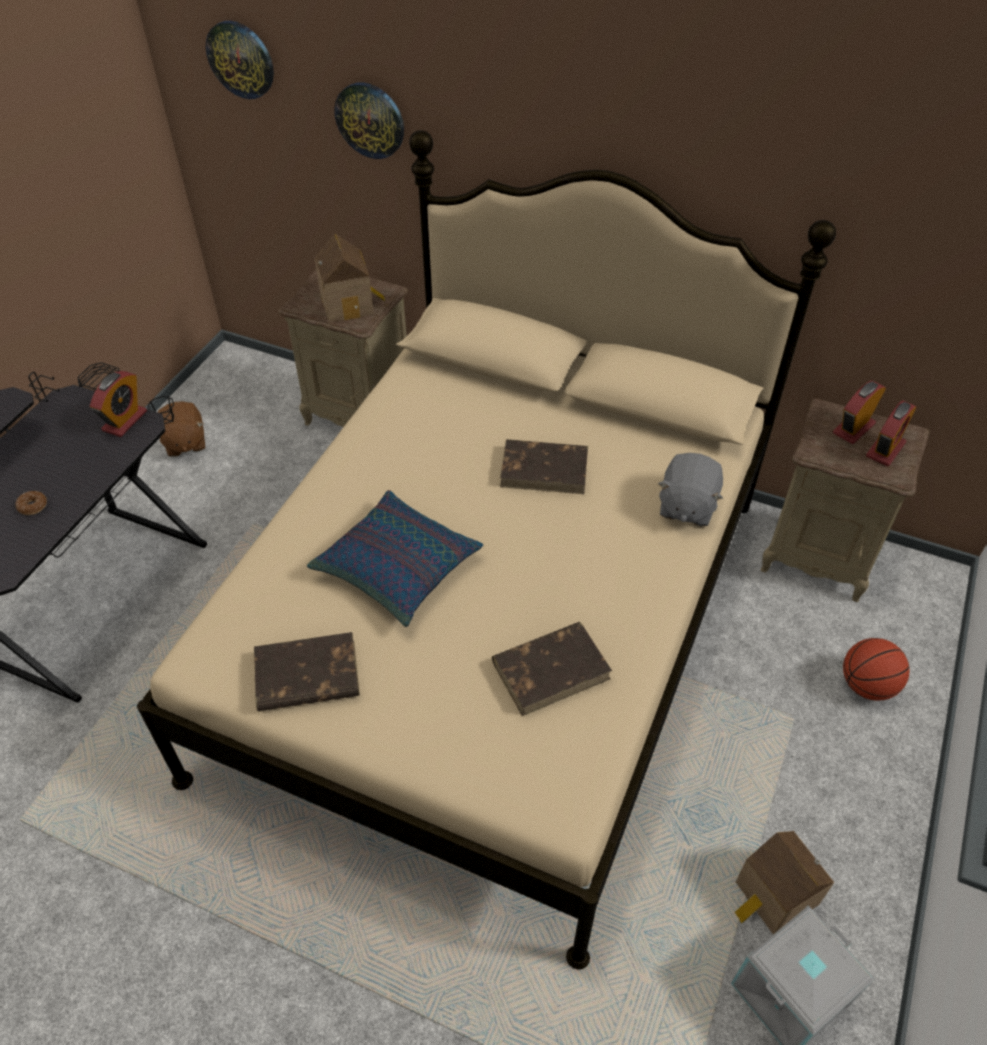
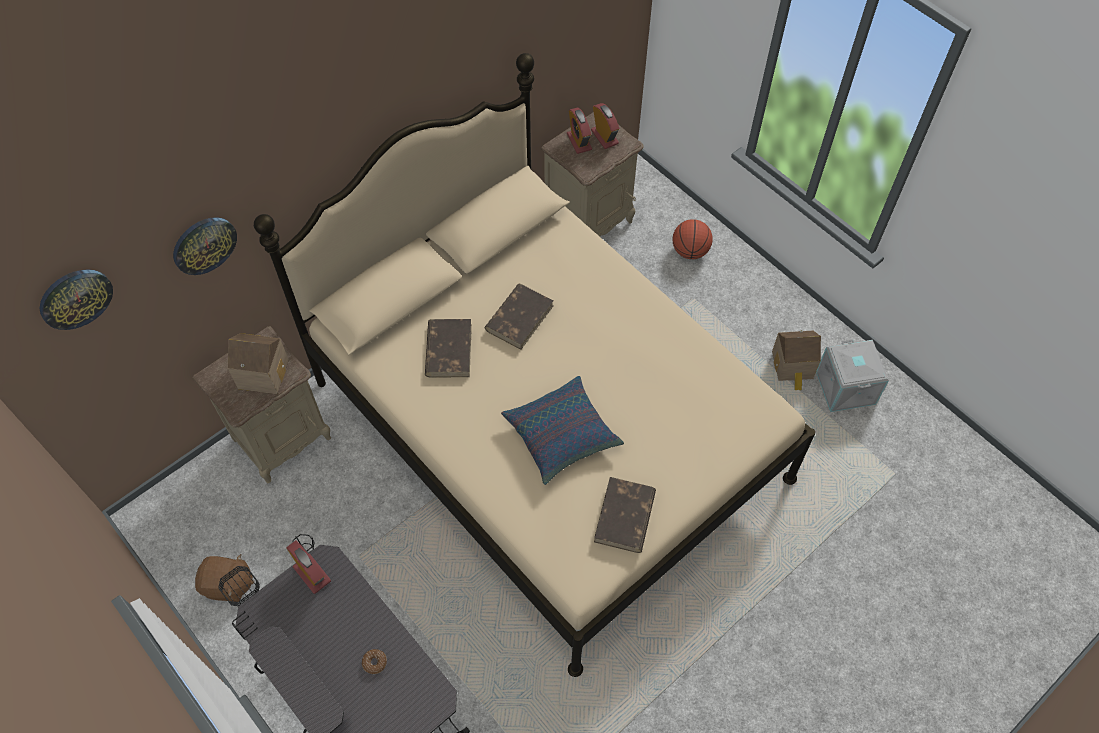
camera: 65 degrees left, 10 degrees up
(551, 670) = (681, 382): brown book -> brown book (448, 349)
(686, 506) = (592, 257): grey plush toy -> none

